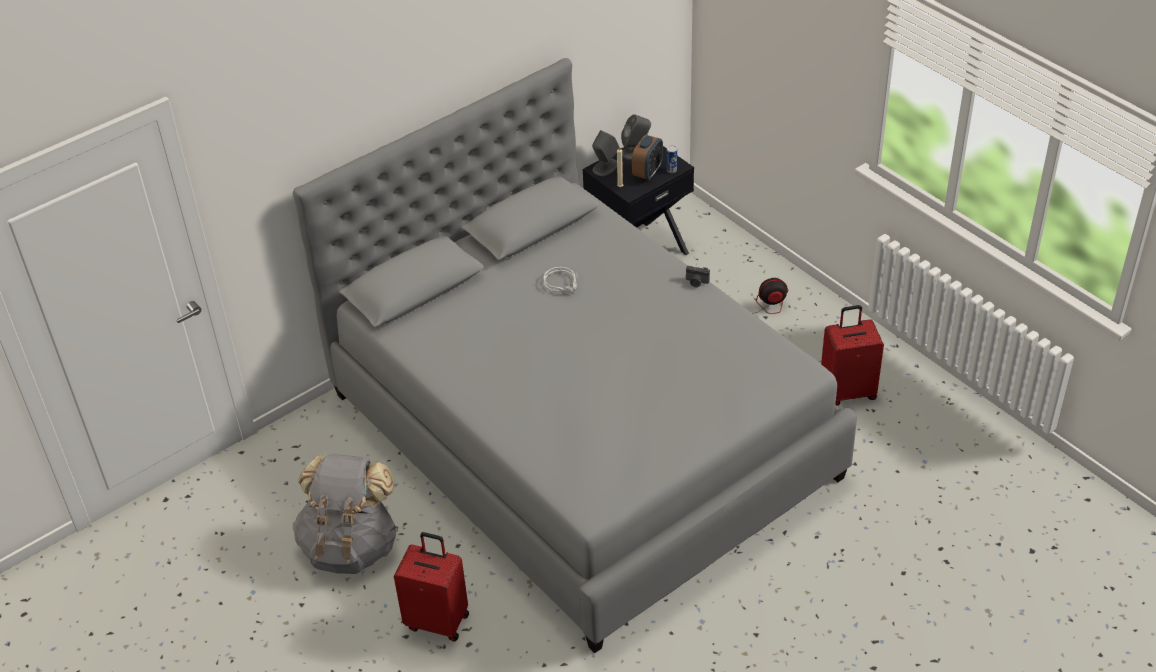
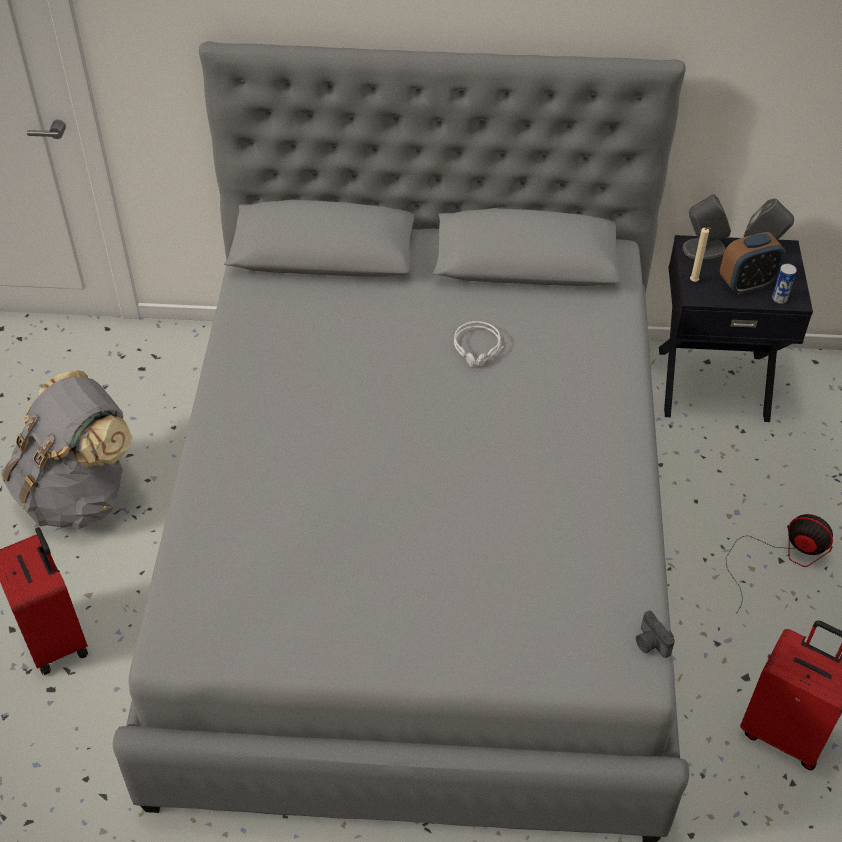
camera: 40 degrees right, 5 degrees up
(696, 282) = (633, 452): camera -> camera (650, 643)

